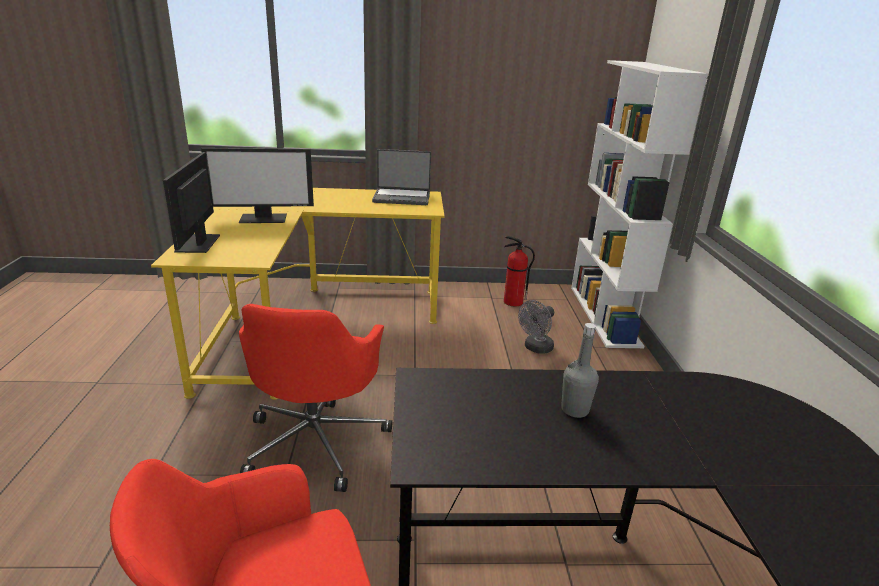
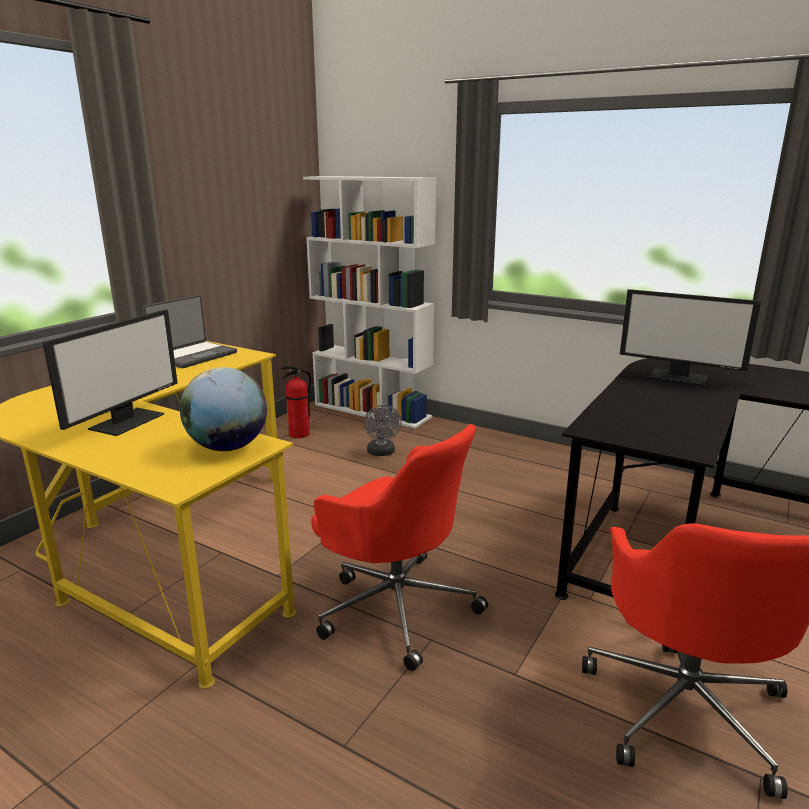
camera: 55 degrees left, 5 degrees down
(199, 243) = (150, 467): monitor -> monitor (679, 376)
(244, 253) = (227, 447): none -> globe
(575, 410) = (654, 400): grey bottle -> none

